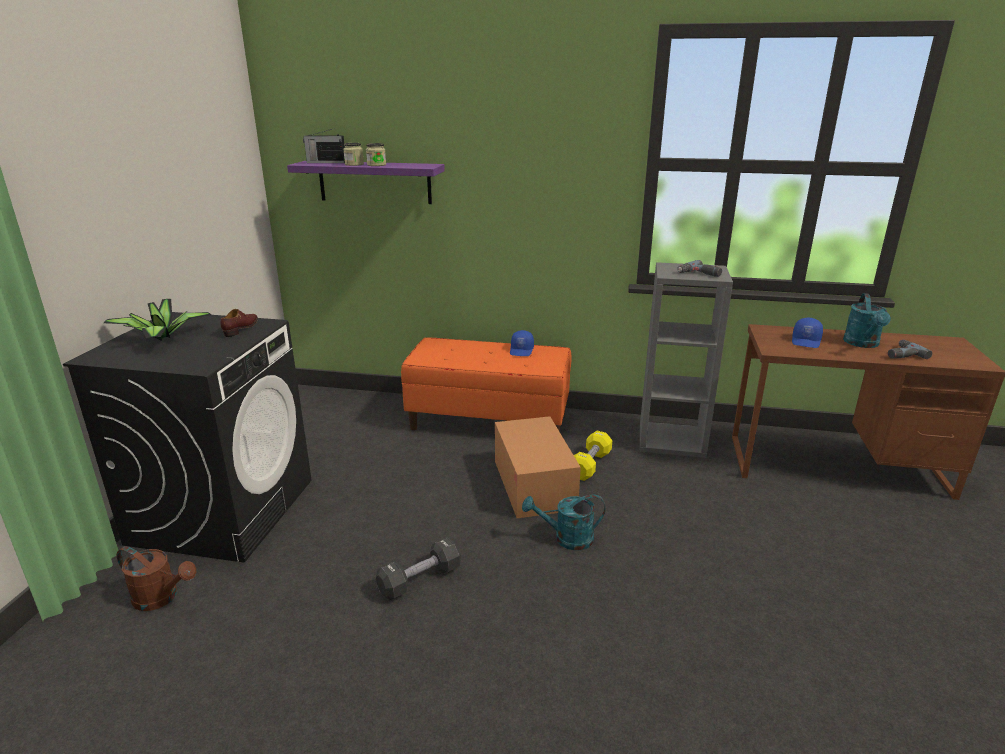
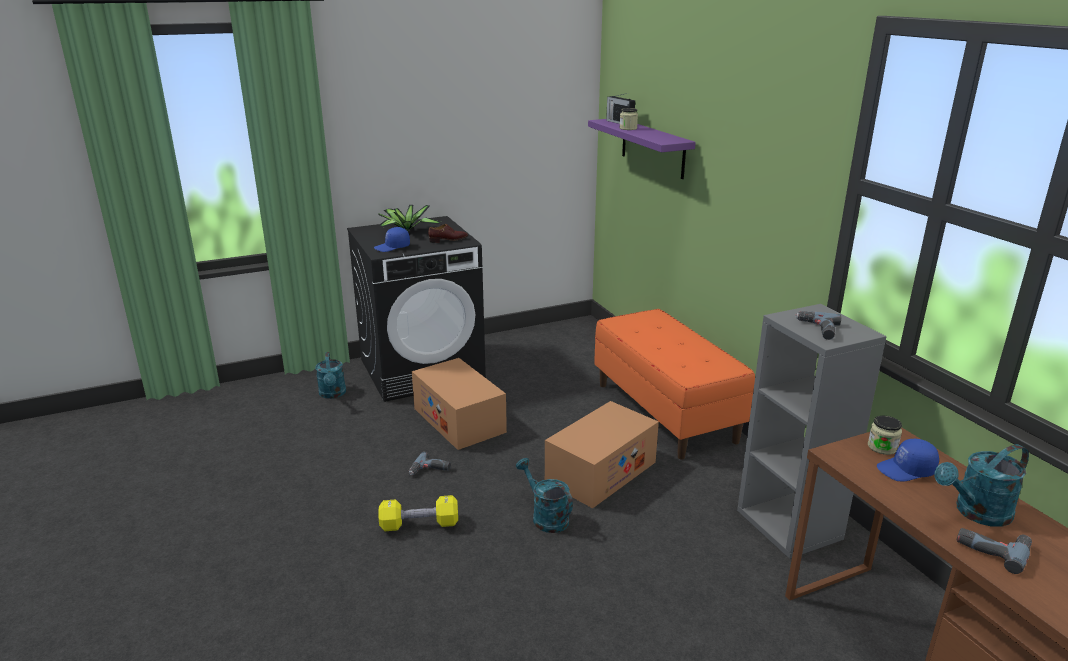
camera: 55 degrees right, 0 degrees up
(162, 598) = (333, 394): brown watering can -> turquoise watering can
(356, 525) = (459, 420): none -> cardboard box
(376, 165) = (639, 132): jar -> jar (882, 447)
(420, 580) = (430, 470): black dumbbell -> power drill
(522, 350) = (705, 353): blue cap -> blue cap (392, 247)
(590, 465) = (670, 490): yellow dumbbell -> yellow dumbbell (419, 524)

